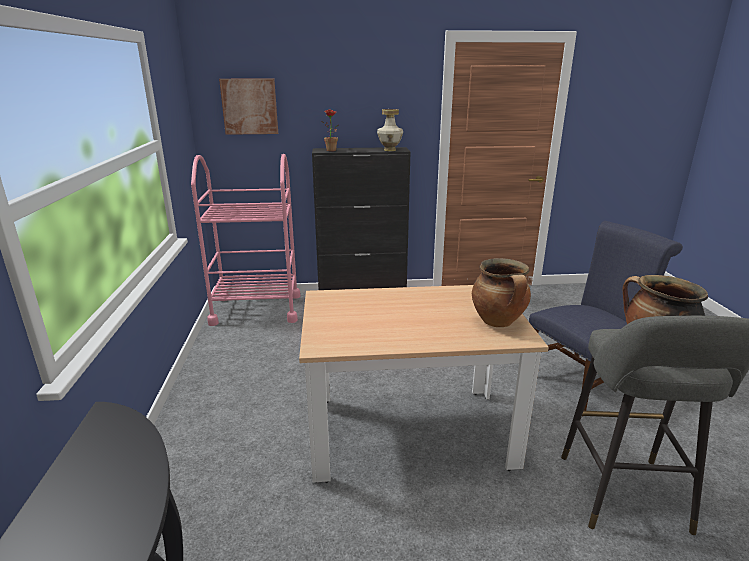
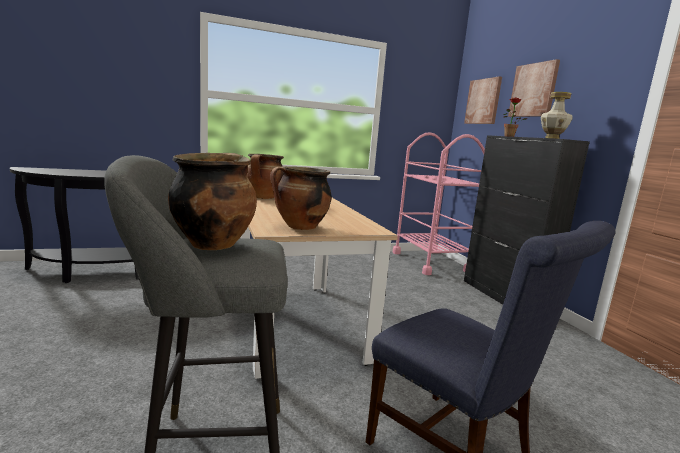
camera: 75 degrees right, 10 degrees down
(327, 98) = (533, 90): none -> picture
(329, 335) = (264, 198): none -> cooking pot

